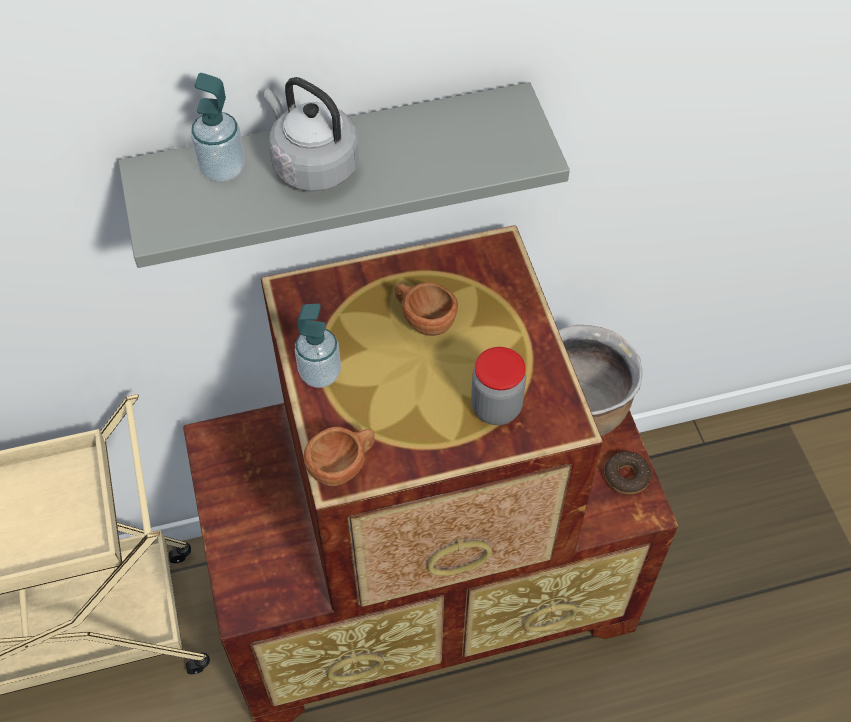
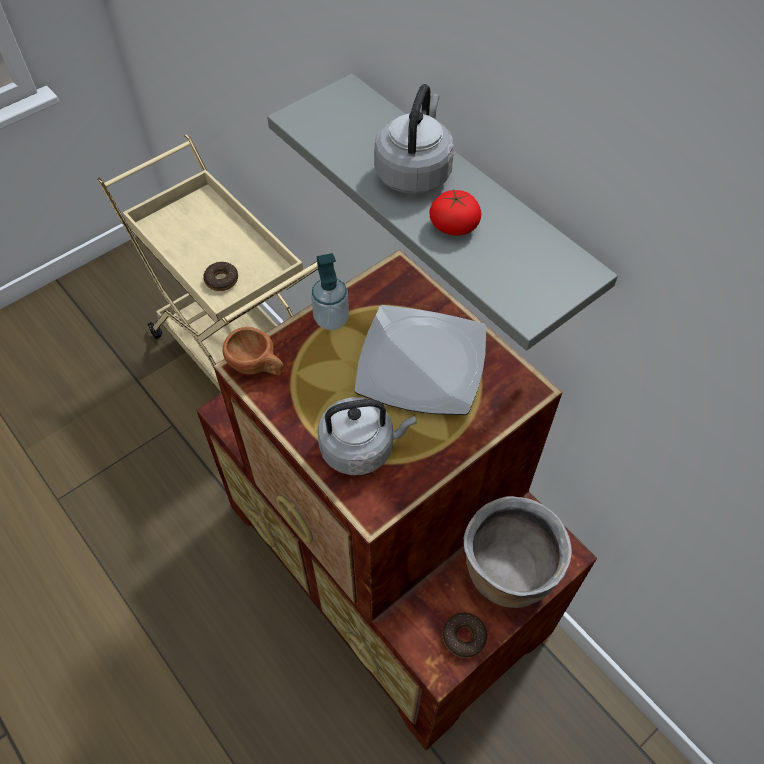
camera: 65 degrees right, 0 degrees up
(49, 536) = (221, 280): none -> donut
(223, 169) = (377, 126): soap dispenser -> none
(405, 164) = (454, 226): none -> tomato
(423, 319) = (420, 364): brown cup -> plate
(496, 407) = (361, 448): jar -> grey kettle

